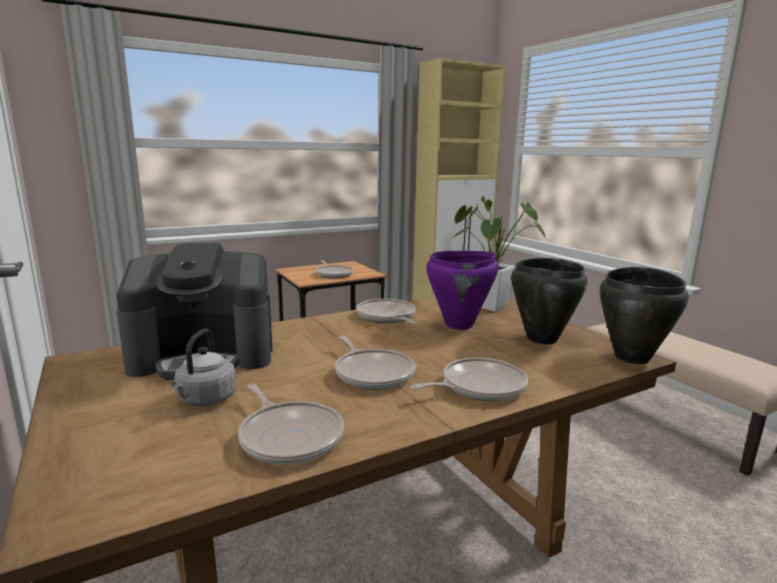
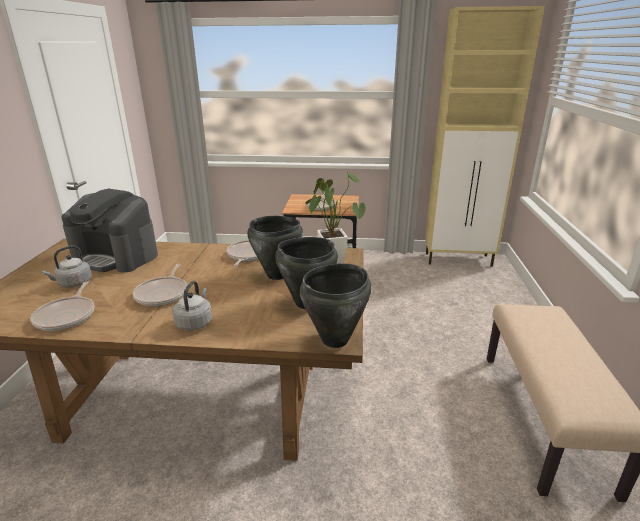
camera: 35 degrees right, 10 degrees up
(459, 325) = (277, 275): purple cooking pot -> black cooking pot
(479, 386) = (195, 322): frying pan -> grey kettle

